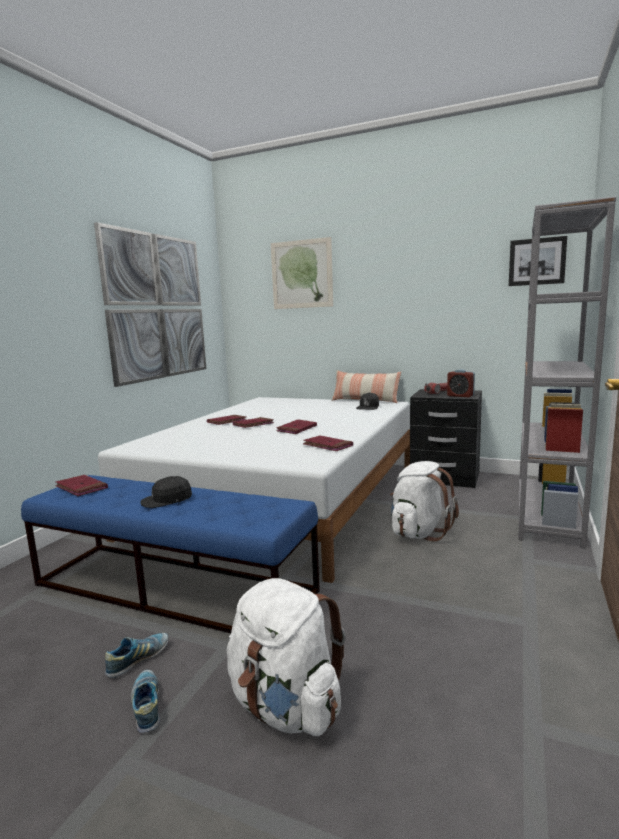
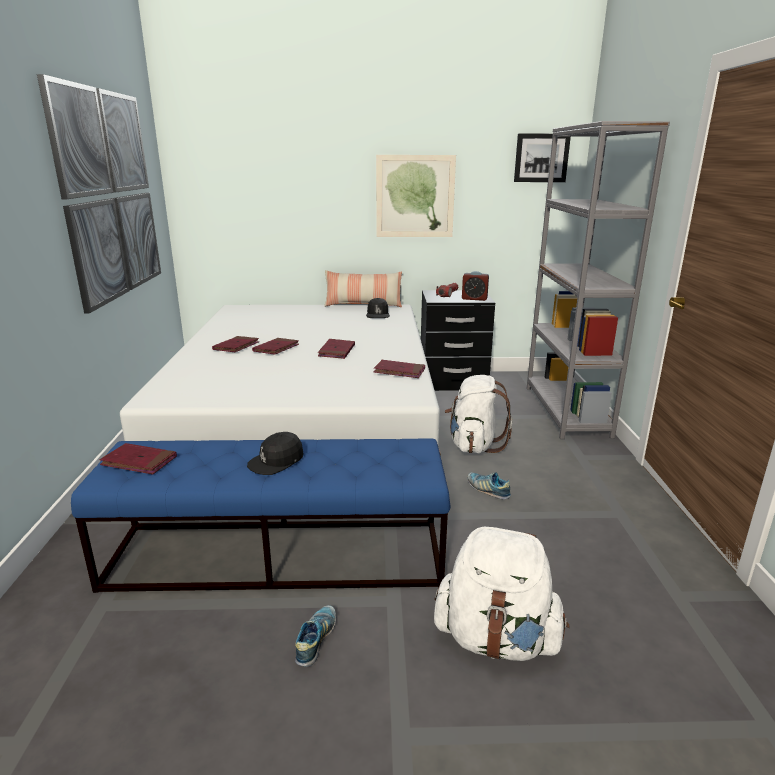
camera: 25 degrees left, 10 degrees up
(147, 706) = (370, 681): shoe -> shoe (487, 490)
(301, 274) = (279, 151): picture -> picture (415, 196)

